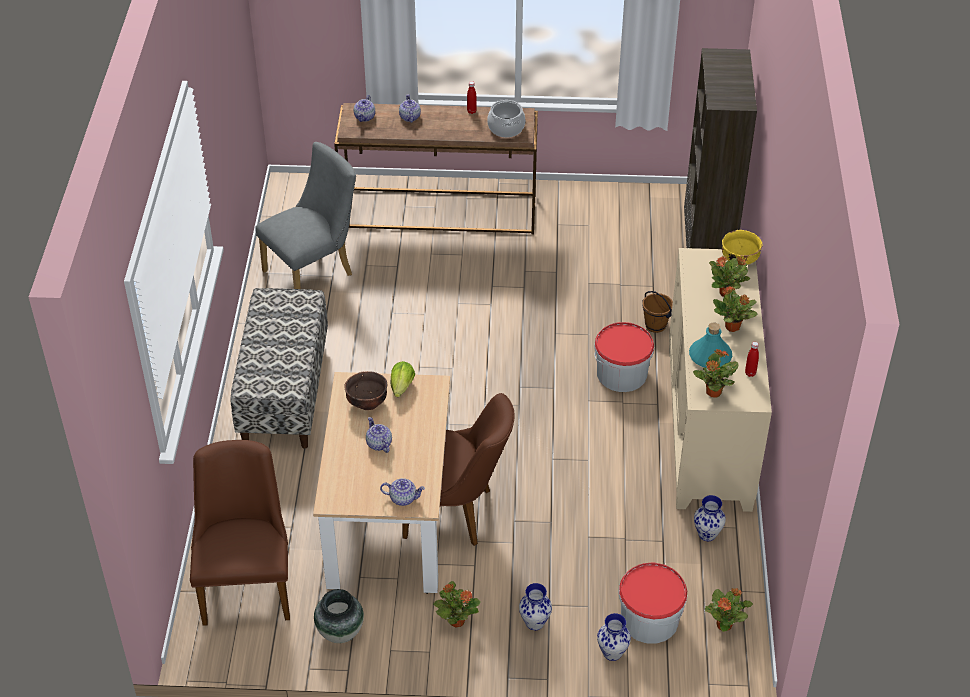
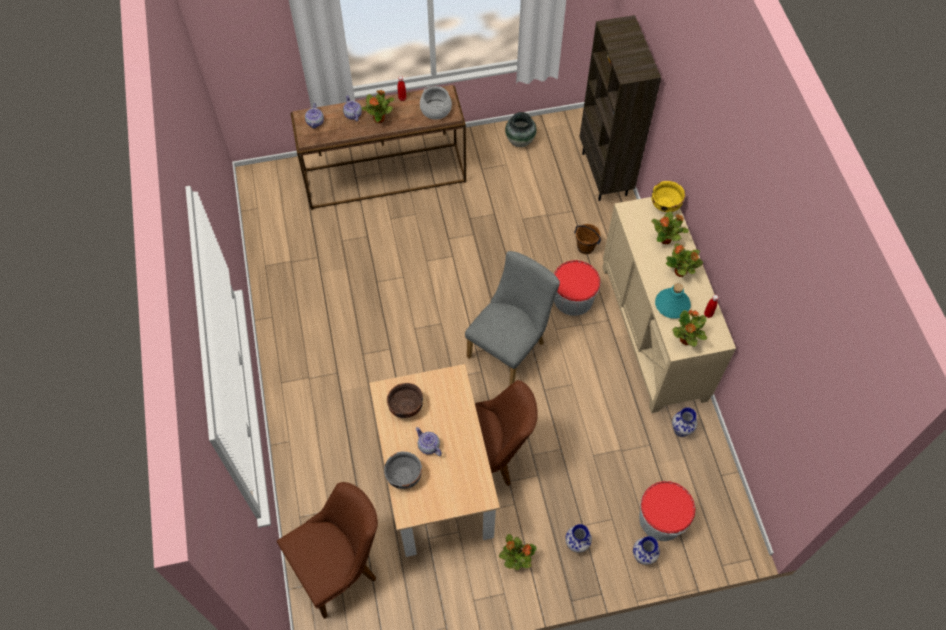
camera: 15 degrees left, 15 degrees up
(248, 582) = (341, 567): brown chair -> brown chair turned 75 degrees clockwise
(284, 392) = (313, 378): bench -> none
(314, 271) = (301, 255): grey chair -> grey chair (510, 346)
(340, 465) = (404, 476): none -> grey bowl
(340, 632) = (429, 594): vase -> vase (519, 141)
(402, 387) = (429, 384): lettuce -> none
(403, 498) = (465, 495): teapot -> none
(724, 624) = (718, 509): potted plant -> potted plant (379, 119)

